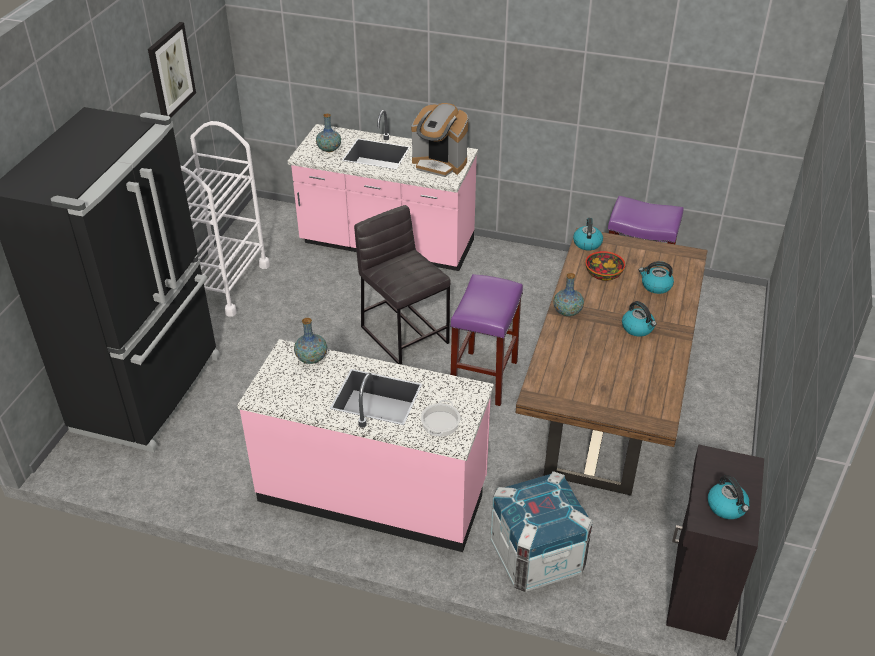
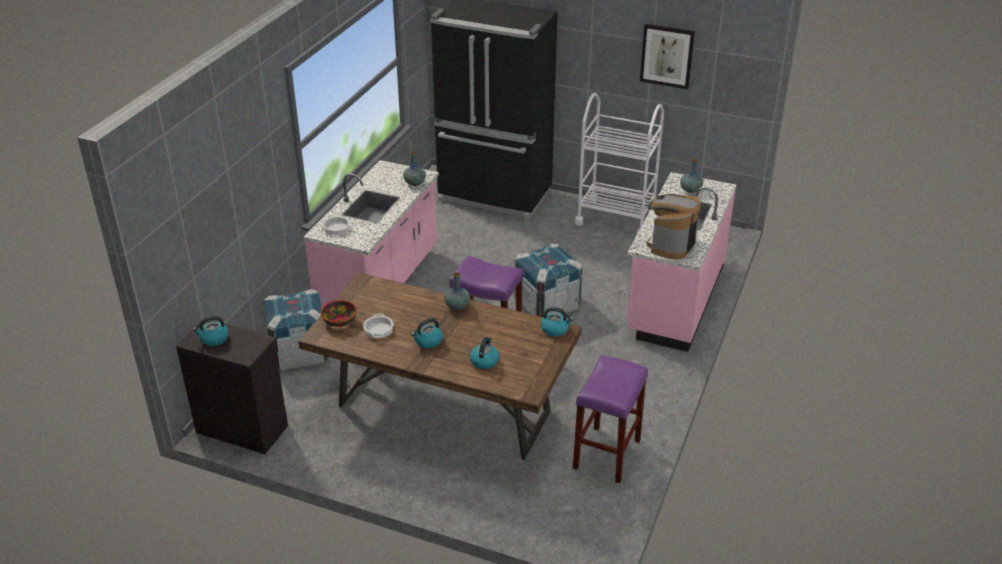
camera: 95 degrees right, 5 degrees down
(405, 334) = (547, 304): grey stool -> crate
(603, 274) = (506, 332): bowl -> bowl (340, 321)
(630, 370) = (378, 329): none -> cooking pot

